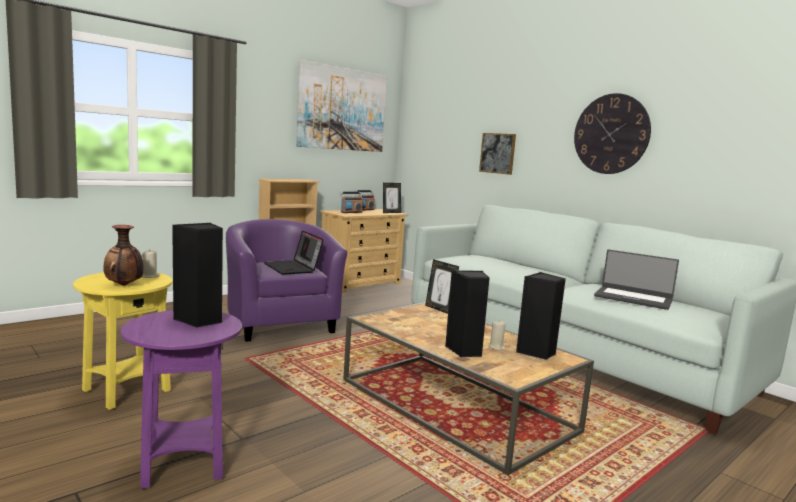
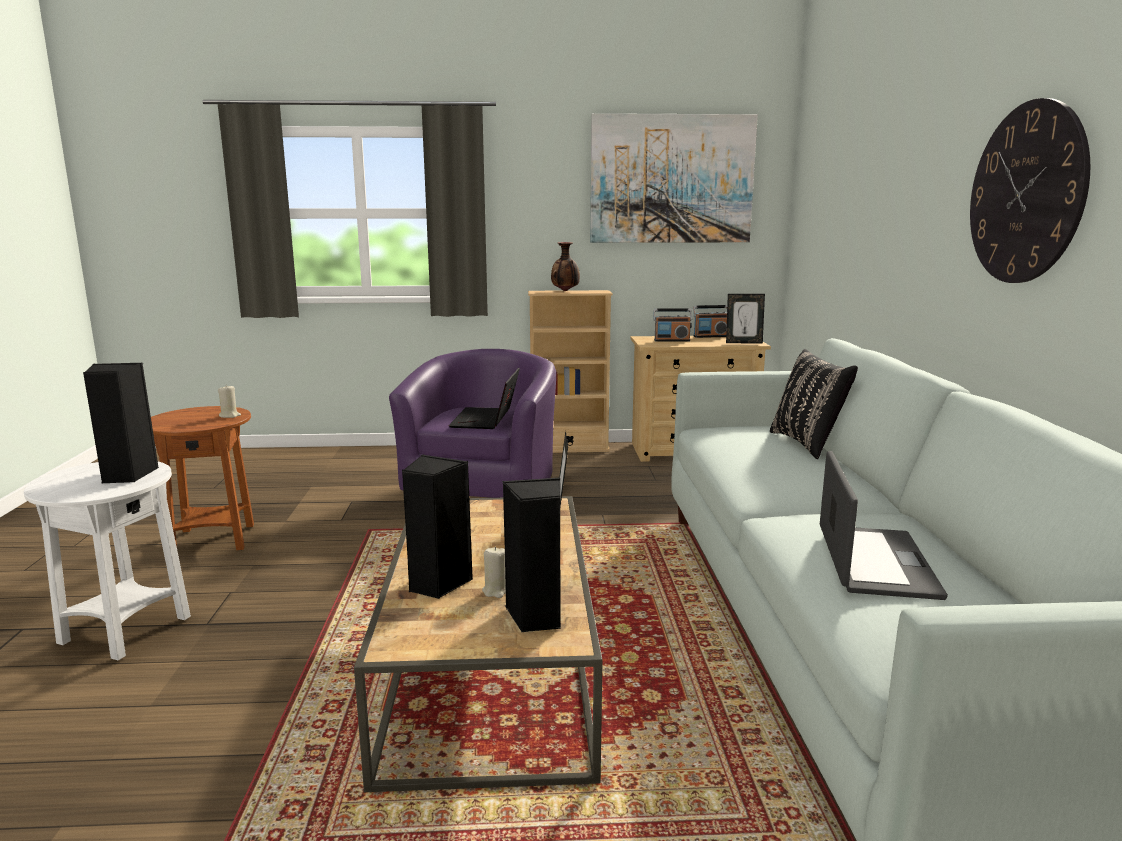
camera: 40 degrees right, 5 degrees up
(124, 285) = (181, 424): vase -> vase (565, 291)
(127, 391) = (213, 540): yellow side table -> brown side table
(183, 462) = (125, 631): purple side table -> white side table
(497, 153) = (881, 240): picture -> none
(503, 260) = (808, 444): none -> black pillow
(633, 298) = (874, 562): laptop -> laptop turned 150 degrees counterclockwise

